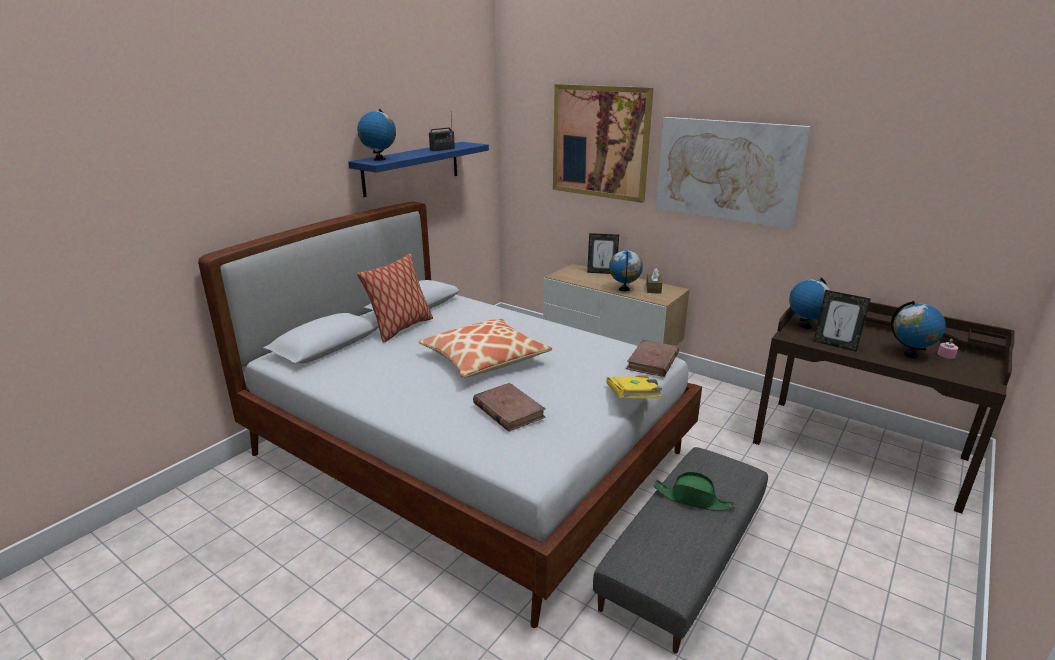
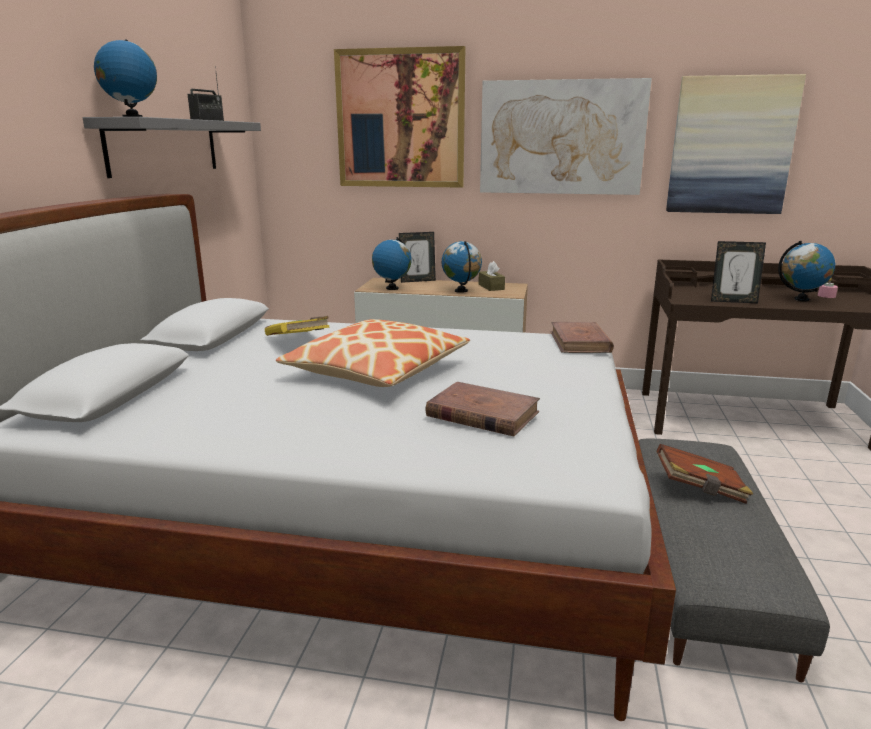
camera: 25 degrees left, 5 degrees down
(401, 328) = (215, 359): pillow -> none
(412, 168) = (164, 146): blue shelf -> grey shelf
(633, 399) = (608, 377): yellow book -> yellow book (299, 341)
(693, 499) = (700, 489): green hat -> brown book
(805, 326) = (685, 292): globe -> globe (392, 288)
(884, 195) = (731, 146): none -> picture

